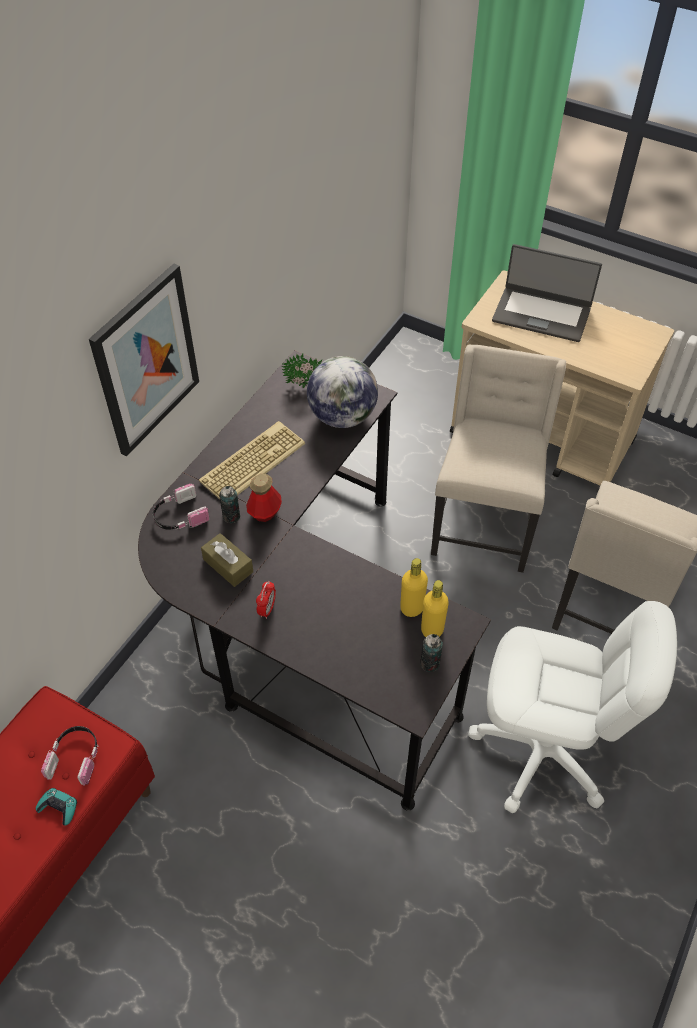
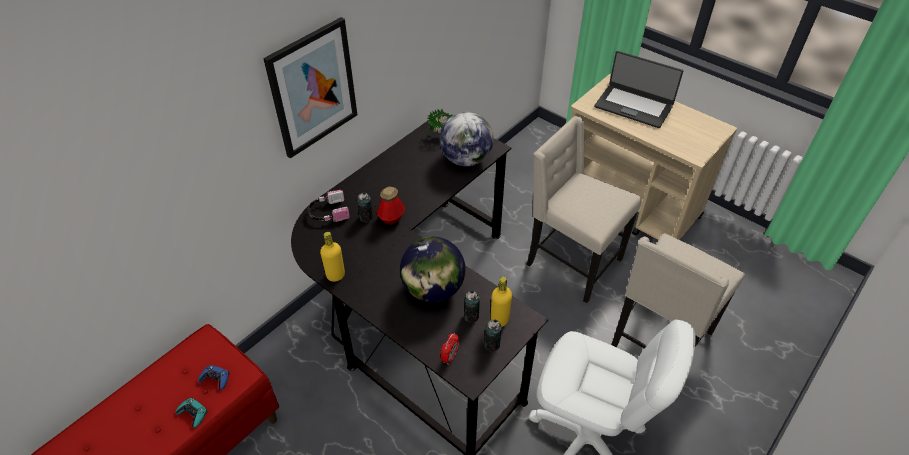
camera: 10 degrees right, 5 degrees down
(75, 757) = (215, 379): headphones -> blue game controller
(228, 565) = (354, 252): brown tissue box -> none
(252, 461) = (391, 182): keyboard -> none
(267, 609) = (376, 287): alarm clock -> alarm clock (450, 357)
(340, 602) = (433, 289): none -> globe
(396, 630) = (471, 316): none -> can
(412, 608) = (487, 301): yellow bottle -> yellow bottle (335, 275)
(483, 525) = (571, 262): beige chair -> beige chair turned 75 degrees counterclockwise

